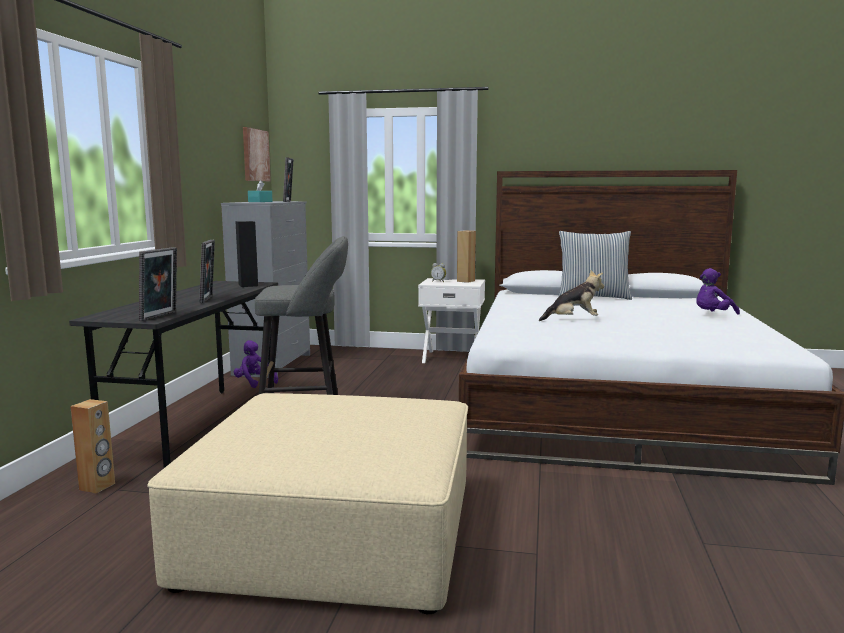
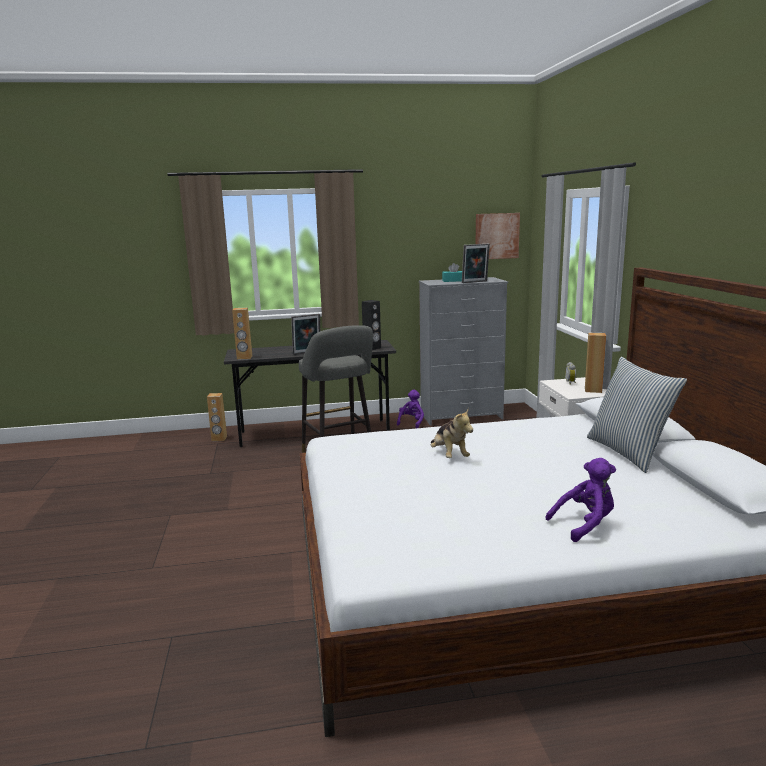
camera: 70 degrees right, 5 degrees up
(161, 316) = (244, 357): picture frame -> brown speaker
(333, 530) = (177, 502): beige ottoman -> none
(712, 315) = (585, 525): purple plush toy -> purple plush toy turned 120 degrees clockwise

